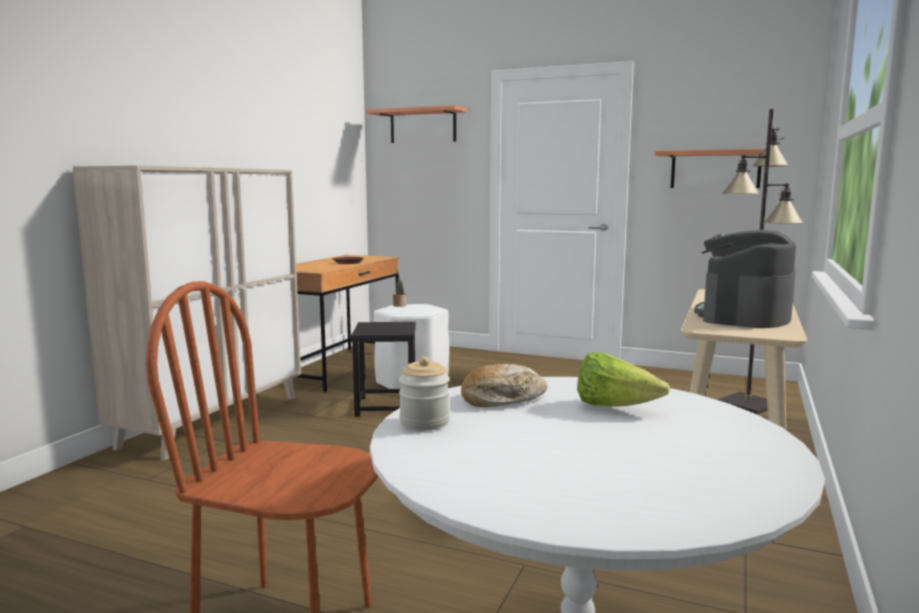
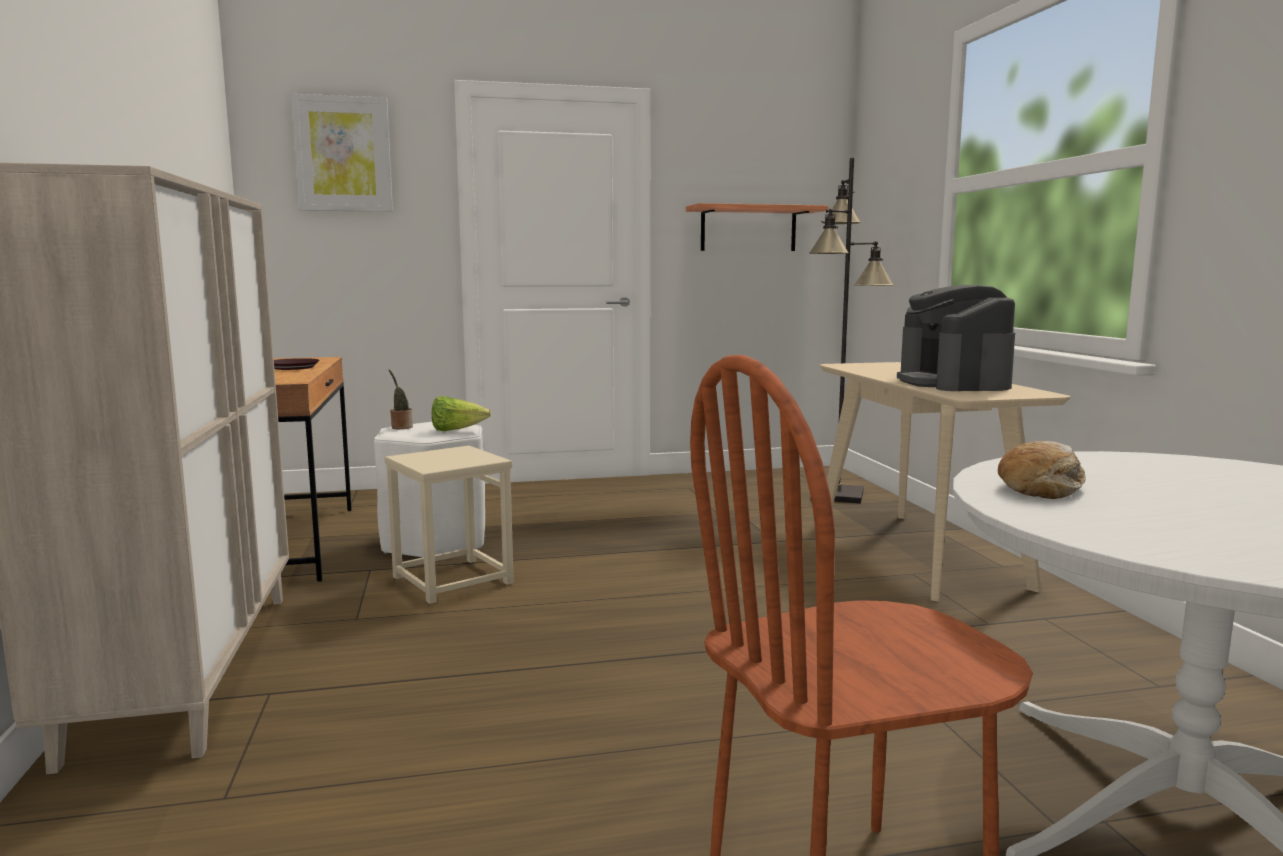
camera: 35 degrees left, 0 degrees up
(385, 406) = (451, 580): black stool -> beige stool
(423, 126) = (343, 154): shelf -> picture
(424, 422) = (1075, 524): jar -> none
(614, 407) = (1143, 474): lettuce -> lettuce (456, 430)

